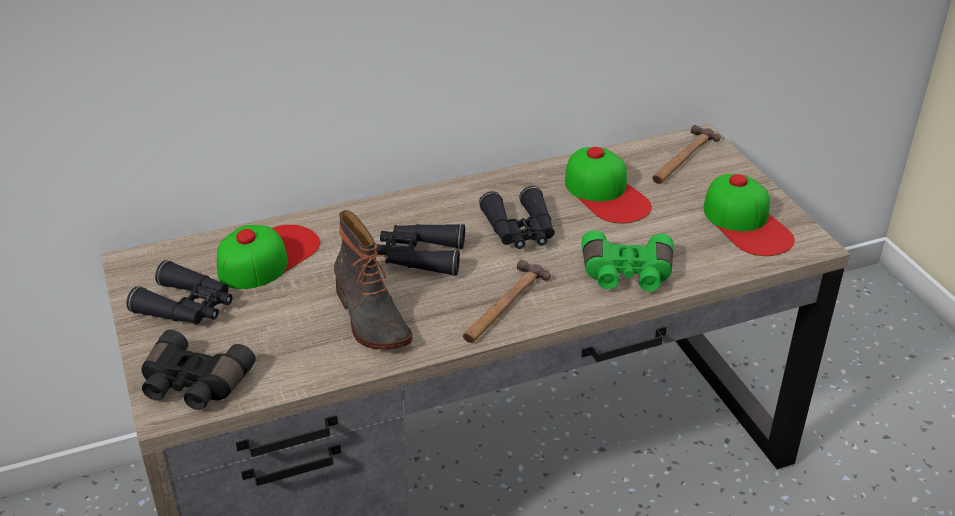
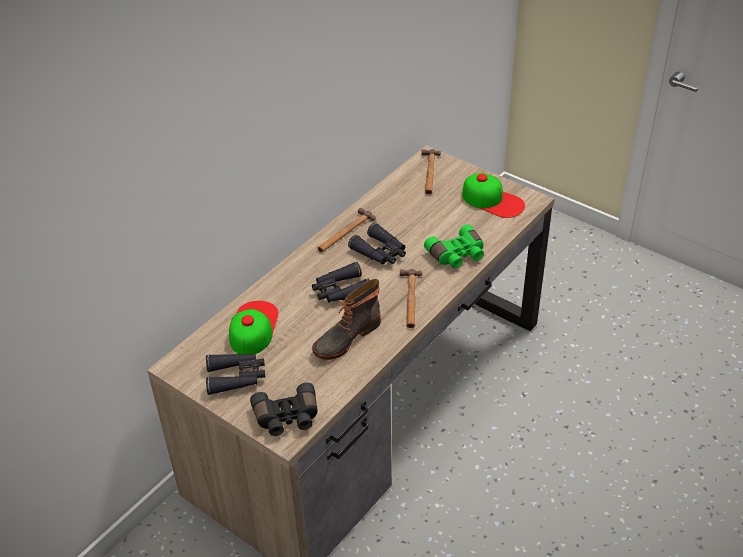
camera: 30 degrees left, 5 degrees up
(369, 317) = (346, 337): boot -> boot turned 105 degrees clockwise
(495, 190) = (345, 233): none -> hammer
(606, 193) = (407, 211): cap -> none

